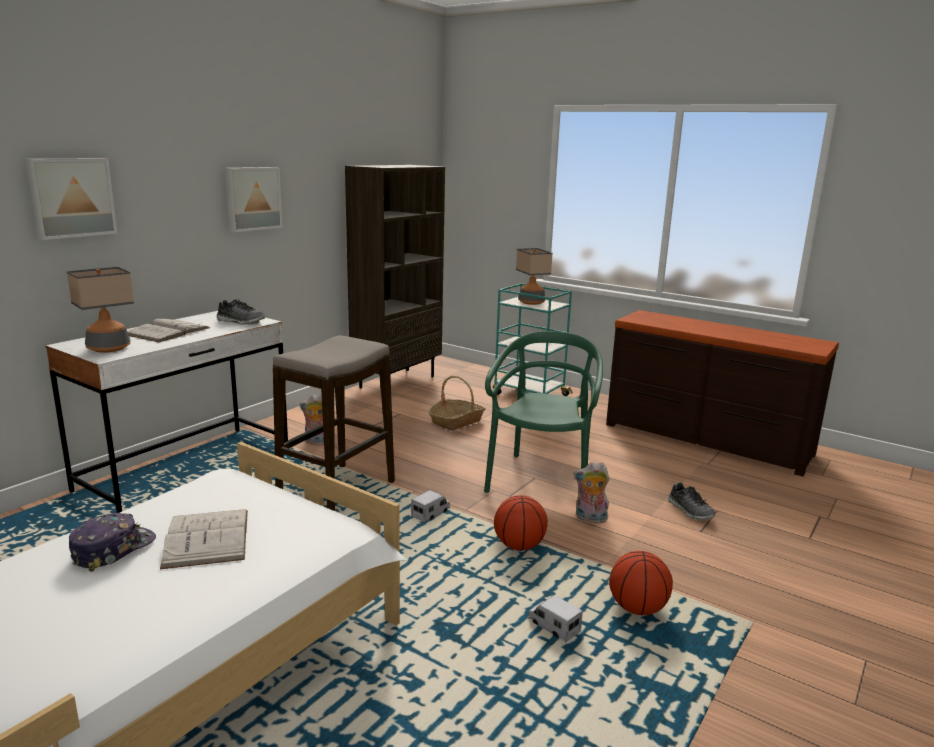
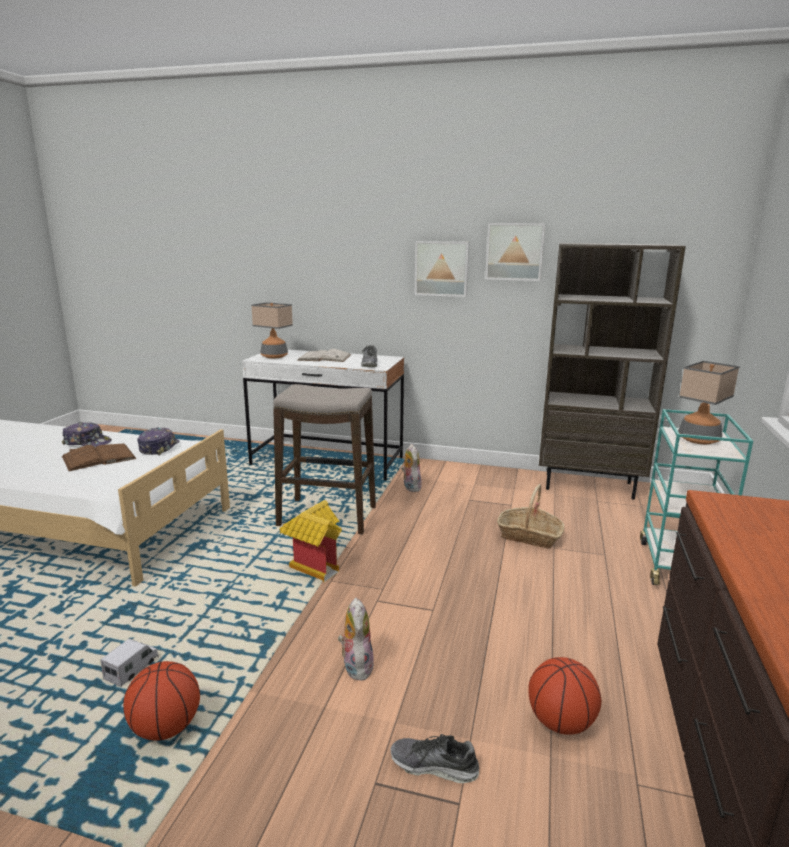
camera: 70 degrees right, 0 degrees up
(71, 197) = (298, 257): picture -> picture (514, 251)
(207, 538) = (99, 457): white book -> brown book
(219, 495) = (159, 448): none -> cap
(431, 514) = (313, 564): toy truck -> toy house
(519, 546) = (273, 624): basketball -> basketball (560, 723)
(541, 480) = (429, 615): green chair -> none
(690, 511) = (434, 766): shoe -> shoe turned 60 degrees clockwise

